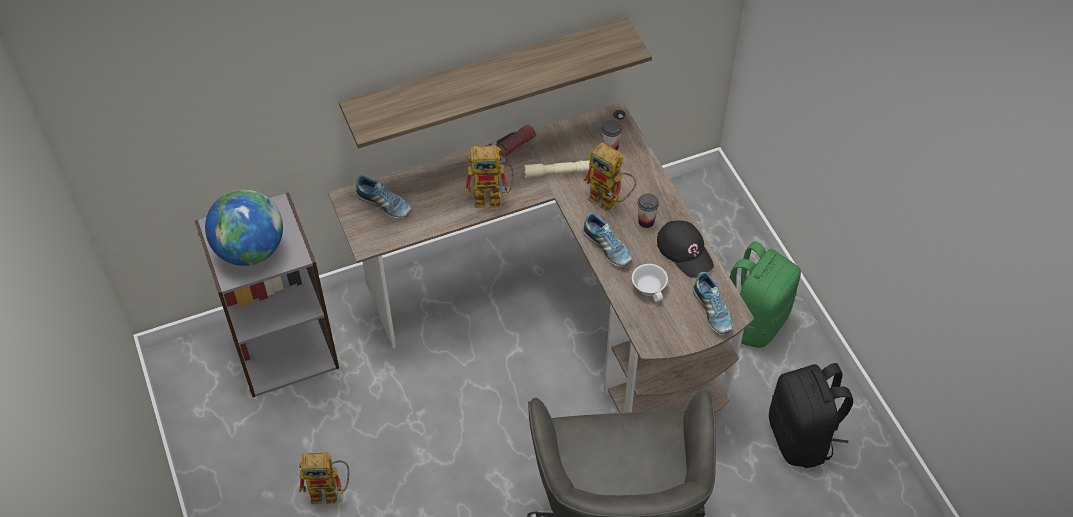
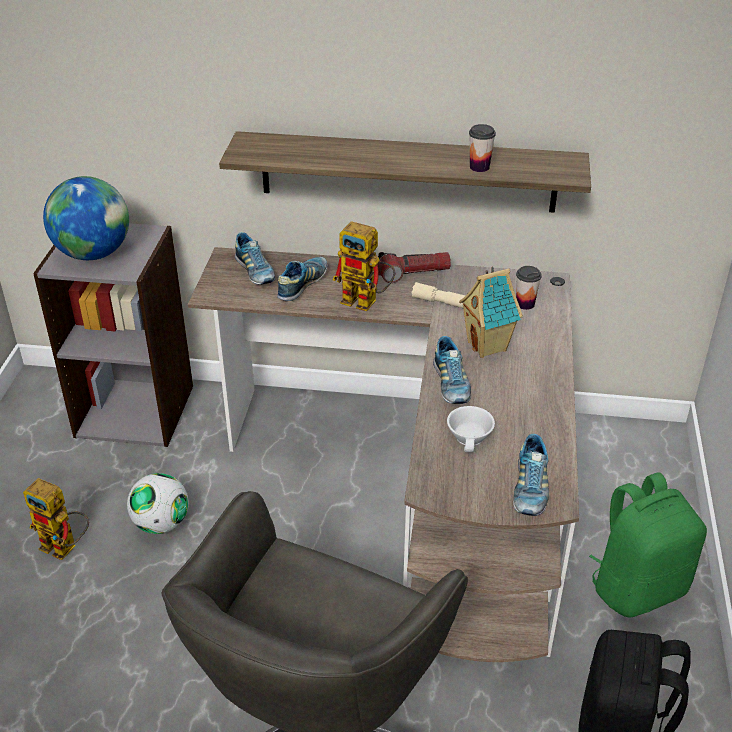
camera: 30 degrees right, 15 degrees down
(389, 436) = (161, 524): none -> football
(431, 201) = (302, 285): none -> shoe
(610, 201) = (488, 346): toy robot -> toy house
(646, 221) = (515, 377): cup -> cup (479, 167)
(685, 251) = (540, 420): black cap -> none

